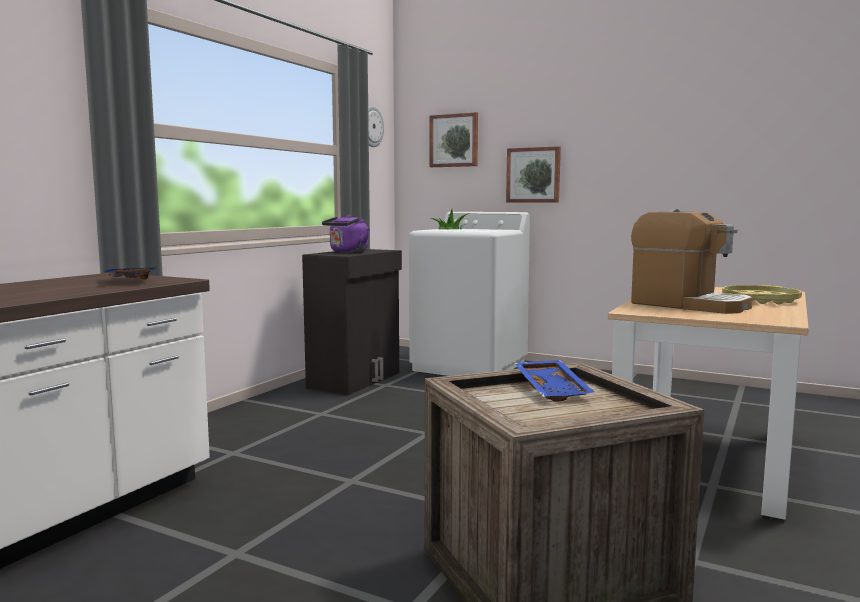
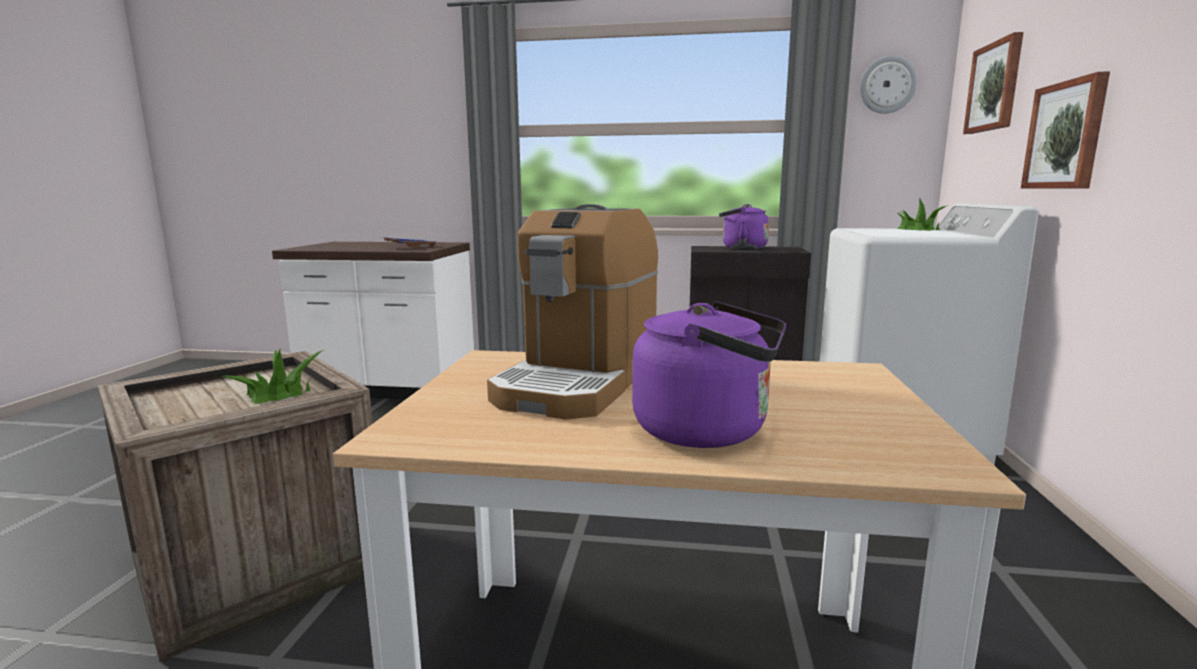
camera: 70 degrees right, 5 degrees up
(553, 390) = (278, 393): blue tray -> potted plant
(760, 300) = (708, 431): yellow tray -> purple kettle

